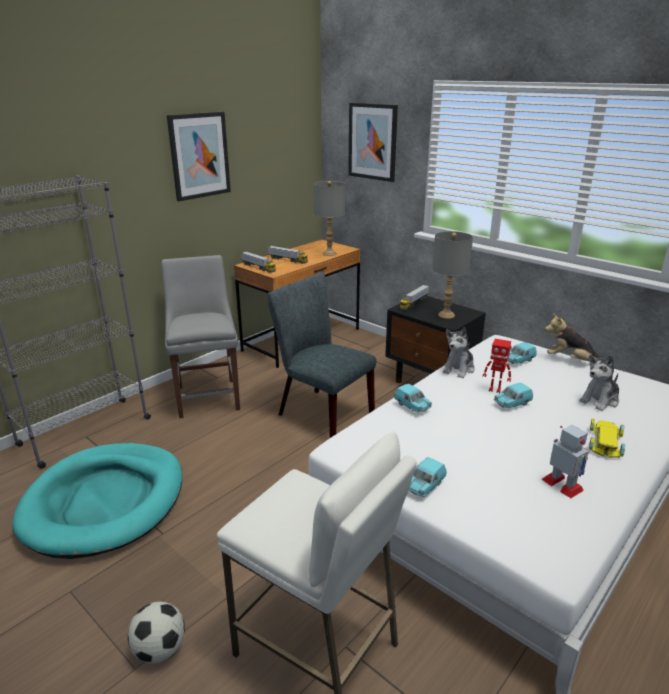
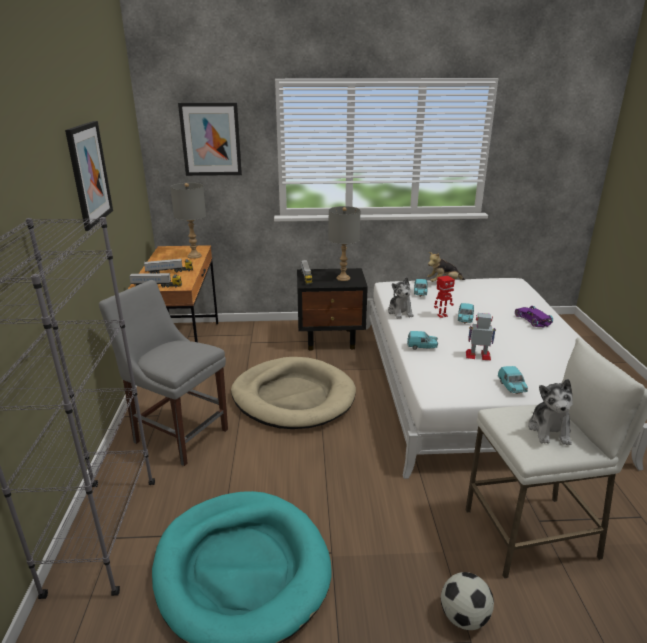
camera: 45 degrees left, 0 degrees up
(320, 412) = (293, 397): grey chair -> beige dog bed
(563, 485) = (555, 350): toy robot -> toy robot (478, 355)
(600, 400) = (494, 299): plush toy -> plush toy (549, 430)
(606, 441) = (532, 319): yellow toy car -> purple toy car

